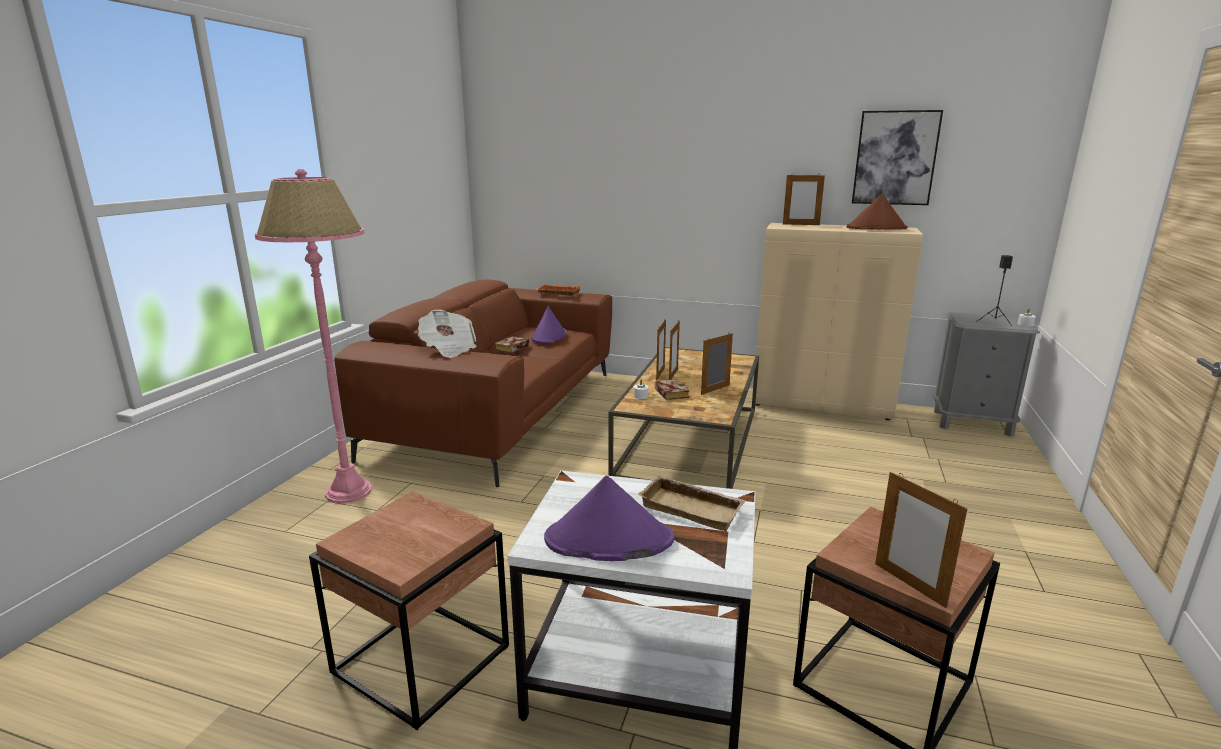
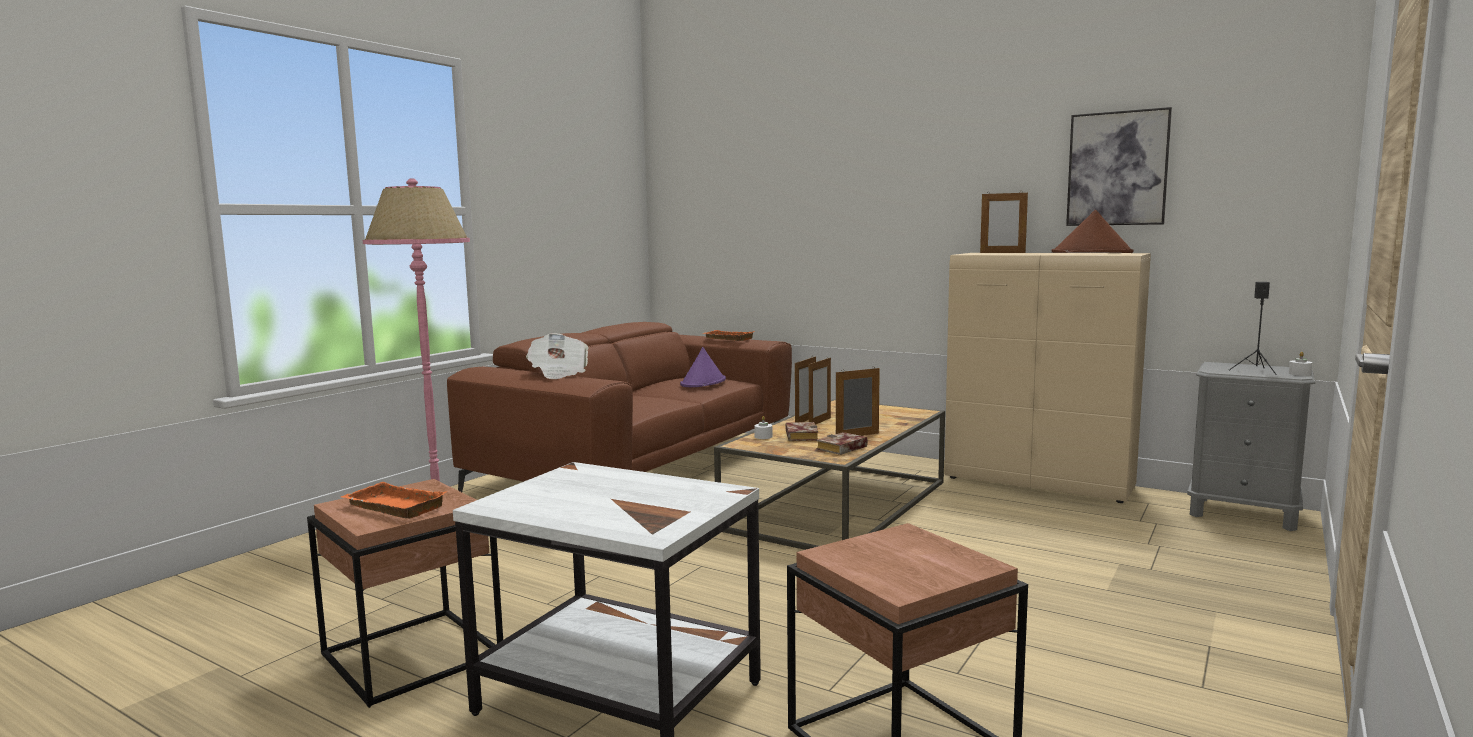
camera: 15 degrees right, 10 degrees down
(403, 539) = (391, 508): none -> orange tray
(512, 348) = (654, 391): book -> book (841, 449)
(608, 540) = (560, 507): purple hat -> none
(693, 508) = (675, 494): beige tray -> none
(909, 584) = (875, 581): picture frame -> none

